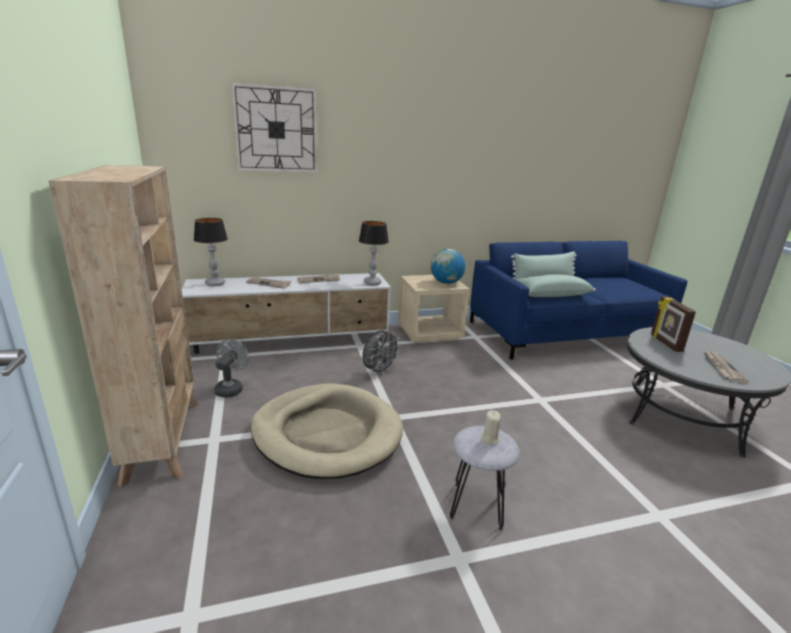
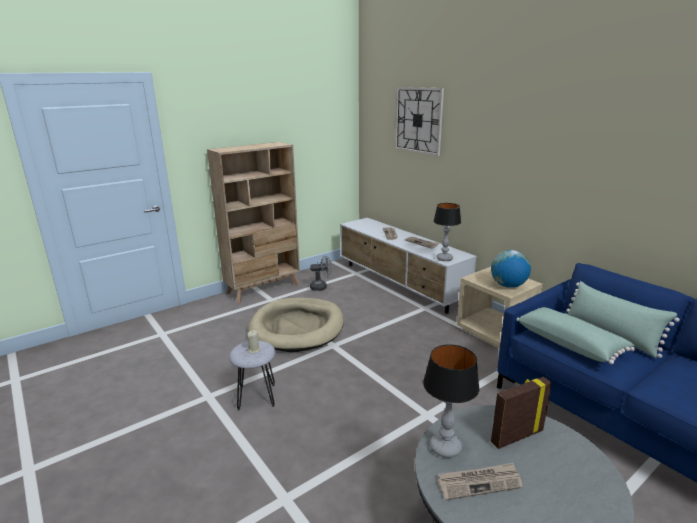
camera: 70 degrees right, 0 degrees up
(215, 283) = (369, 224): table lamp -> table lamp (445, 448)
(379, 371) = (392, 325): grey fan -> none

